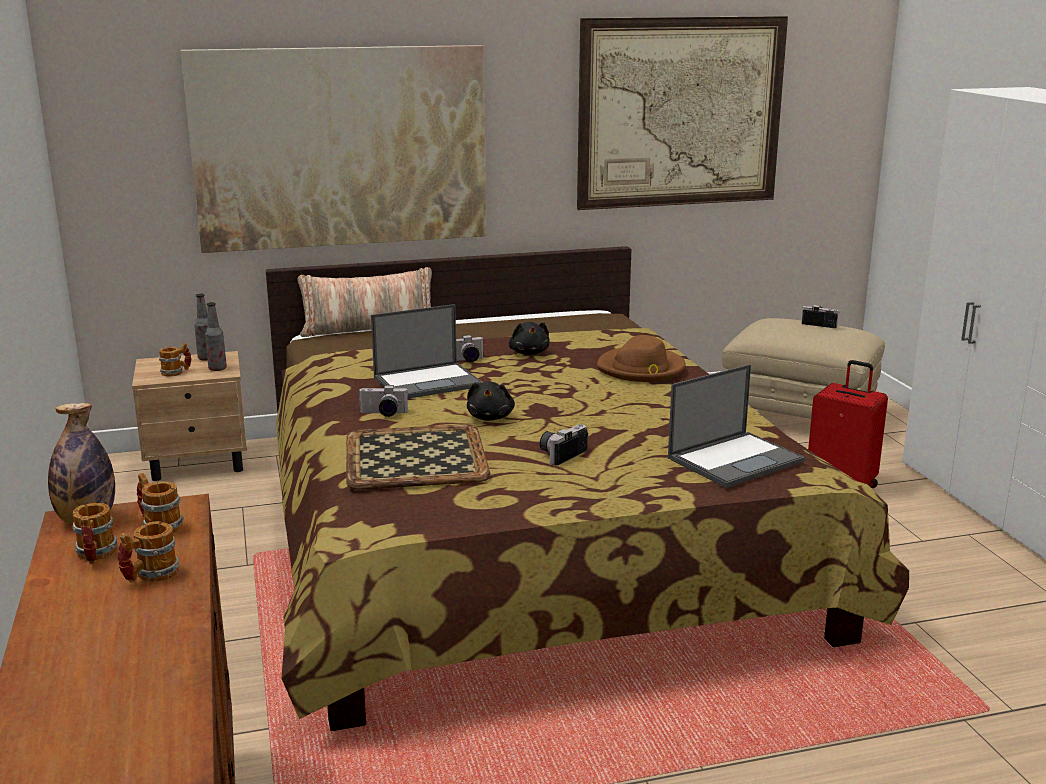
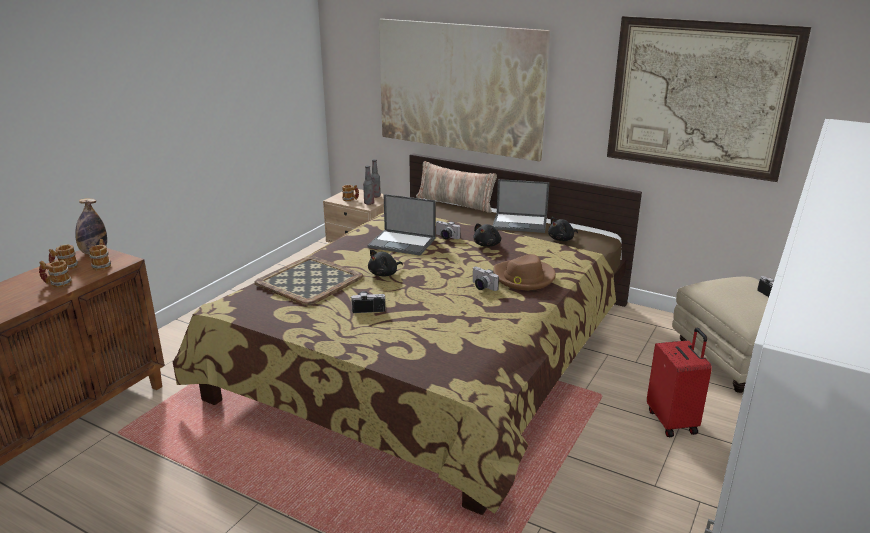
camera: 45 degrees right, 5 degrees up
(383, 414) = (347, 252): camera -> camera (481, 287)
(579, 328) = (562, 239): none -> black plush toy
(736, 459) = (441, 353): laptop -> laptop (520, 223)

